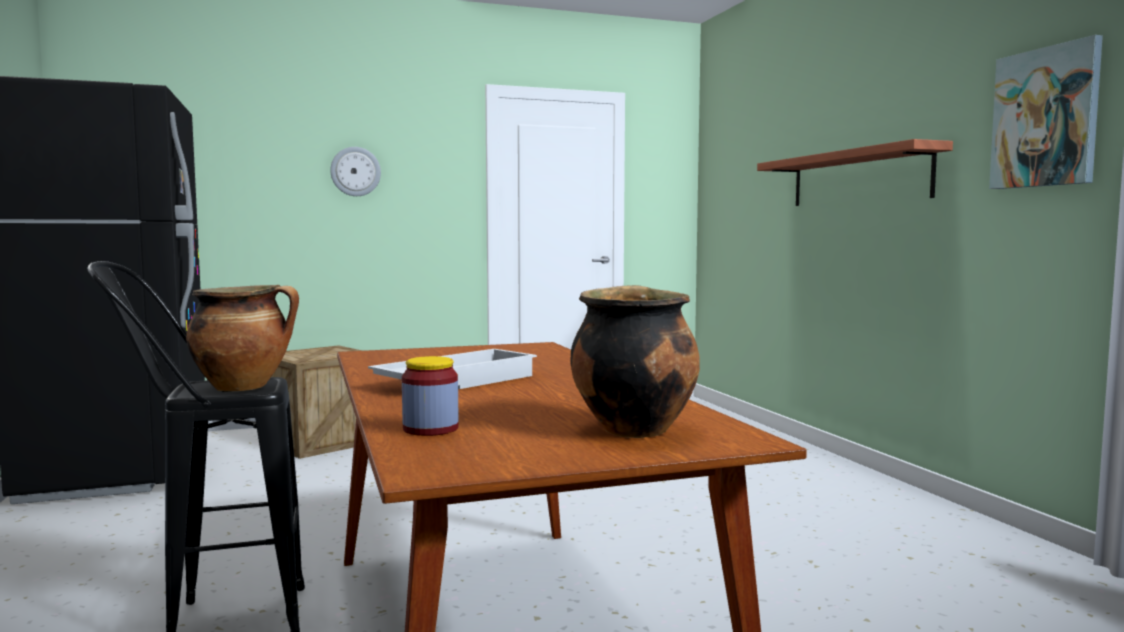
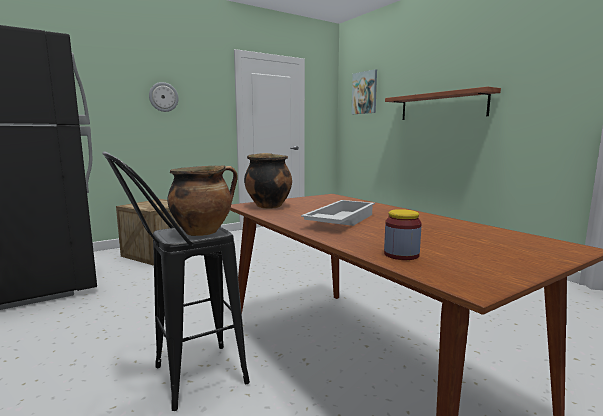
camera: 15 degrees left, 5 degrees up
(632, 429) = (505, 245): cooking pot -> cooking pot (268, 206)
(1045, 117) = (556, 77): picture -> picture (364, 93)

